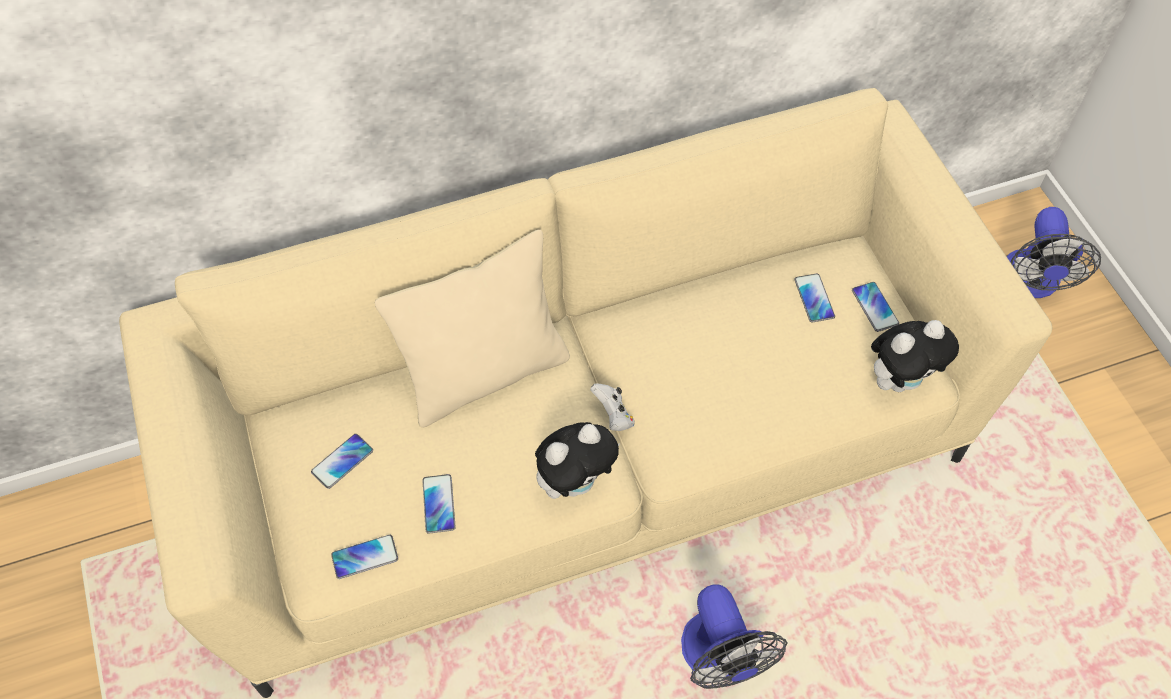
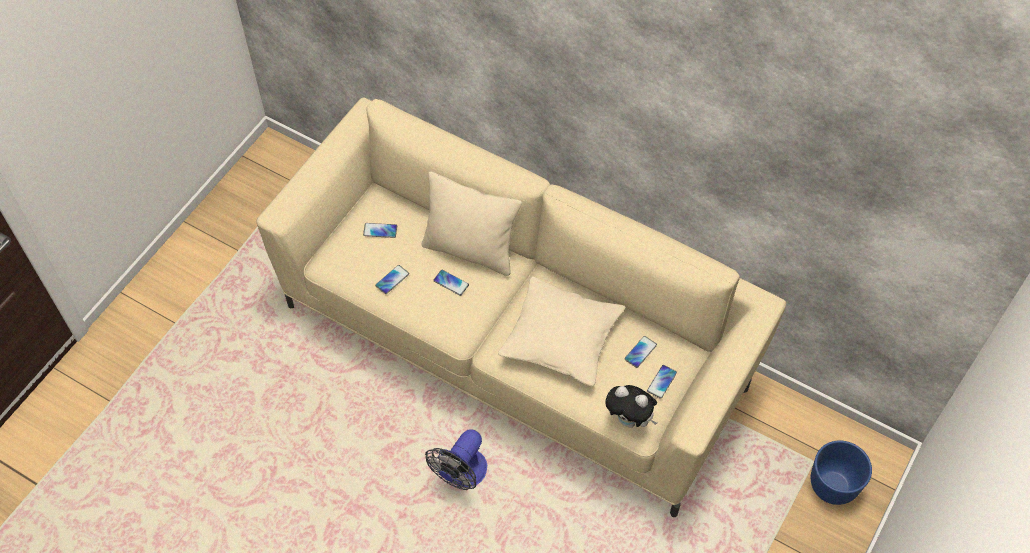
camera: 50 degrees right, 0 degrees up
(365, 557) = (346, 272): phone -> phone (451, 283)
(576, 482) = (450, 323): plush toy -> none
(613, 415) = (497, 314): white game controller -> none
(720, 369) = (561, 339): none -> beige pillow
(1031, 283) = (833, 486): fan -> blue planter

